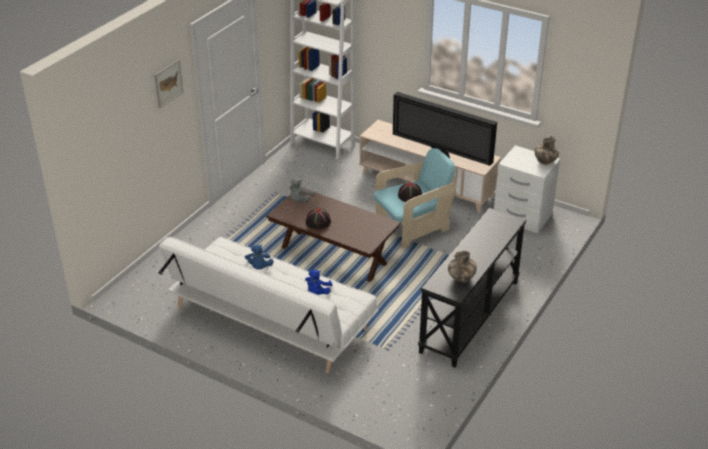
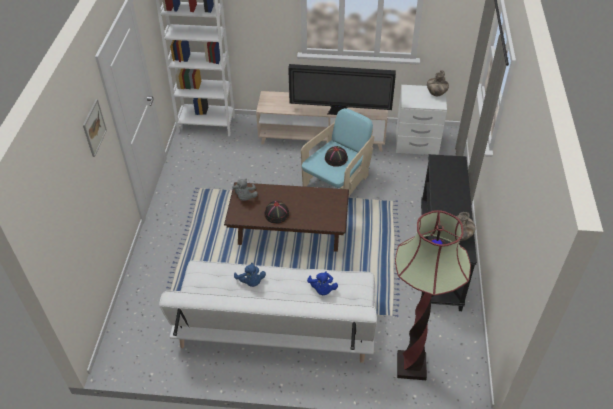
camera: 25 degrees left, 10 degrees up
(370, 392) = (411, 366): none -> floor lamp

